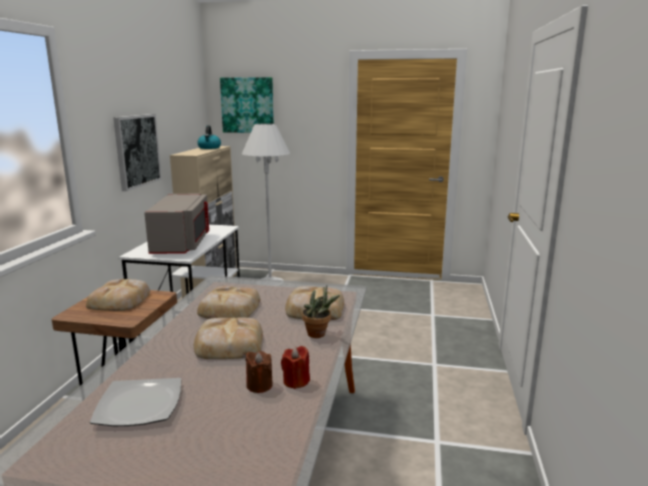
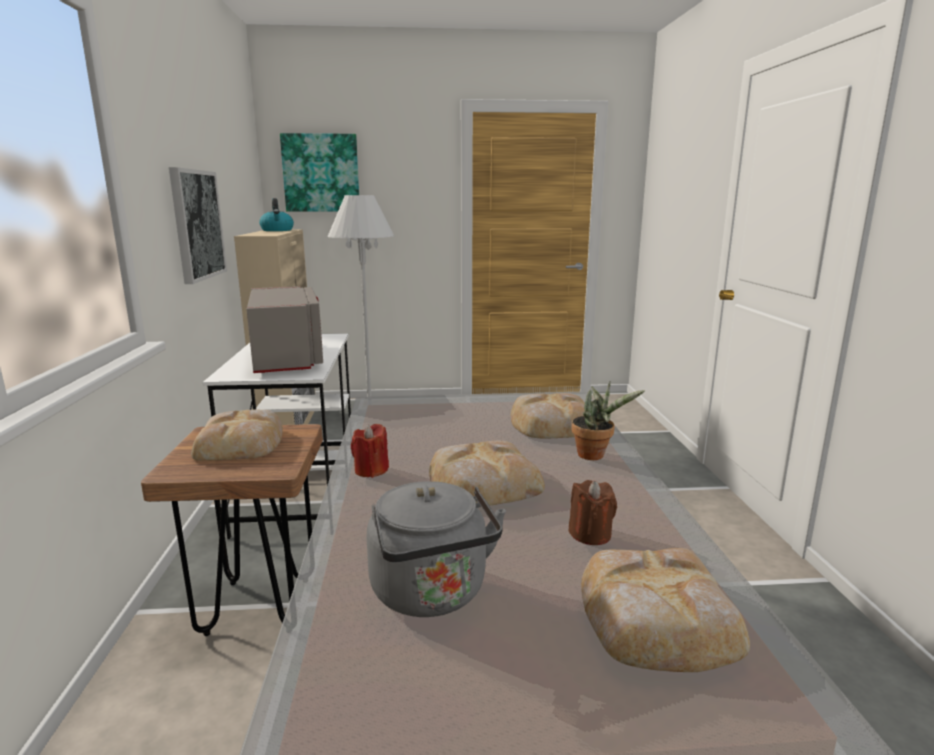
camera: 15 degrees left, 0 degrees up
(138, 405) = (432, 594): plate -> grey kettle
(228, 309) = (432, 437): bread -> bread (656, 618)
(296, 381) = (635, 521): red candle -> red candle (371, 470)

